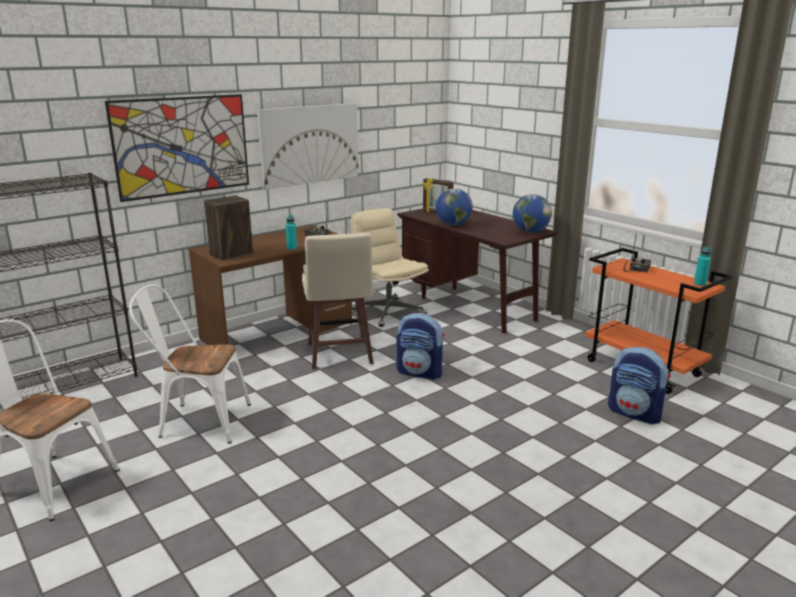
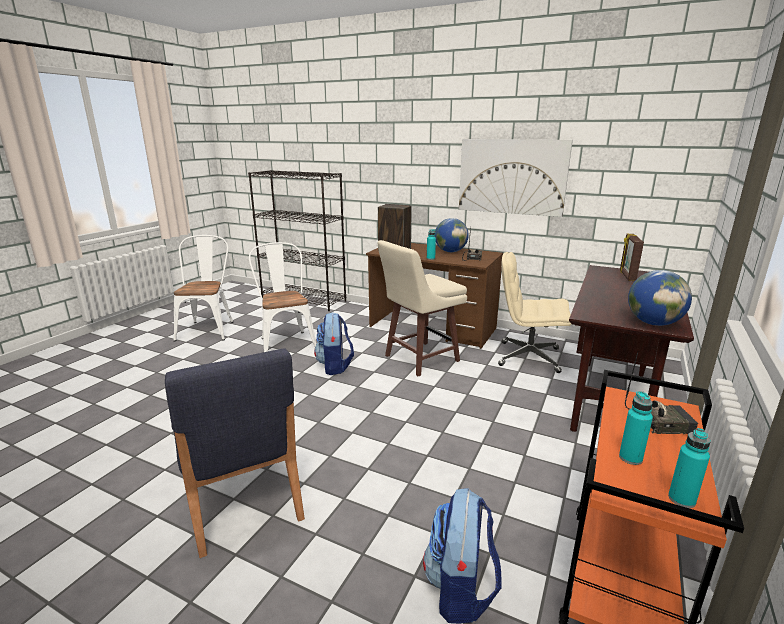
camera: 65 degrees right, 0 degrees up
(182, 146) = (400, 163): picture -> none
(388, 312) = (528, 357): beige office chair -> beige office chair turned 105 degrees counterclockwise
(420, 372) = (423, 402): backpack -> backpack (335, 366)
(453, 225) = (597, 288): globe -> globe (450, 251)
(512, 487) = (242, 501): none -> blue chair
(666, 283) = (630, 458): none -> turquoise bottle

